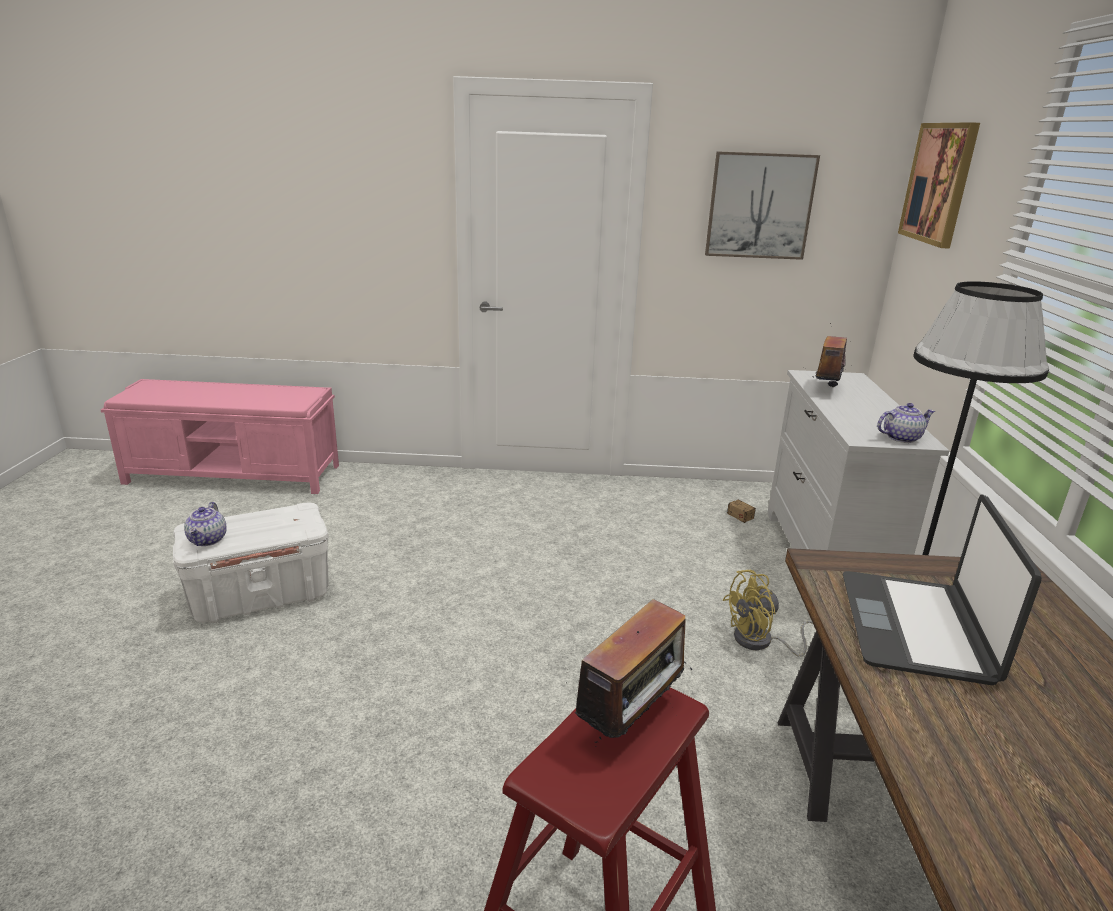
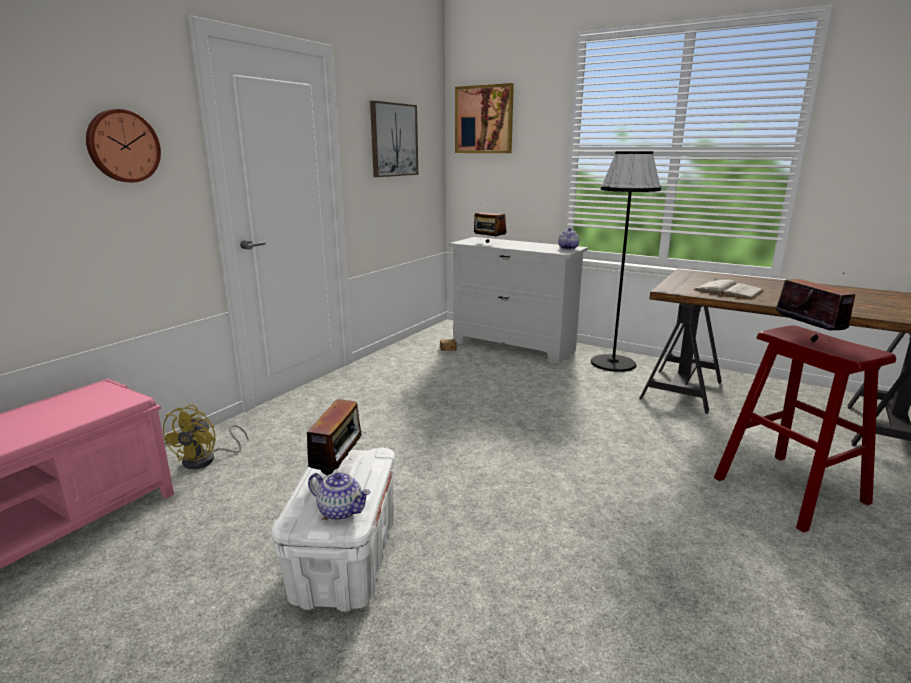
camera: 60 degrees left, 5 degrees down
(274, 519) = (339, 468): none -> radio
(373, 201) = (122, 146): none -> wall clock
(761, 642) = (573, 382): yellow fan -> yellow fan (206, 460)
(917, 628) = (728, 290): laptop -> white book

